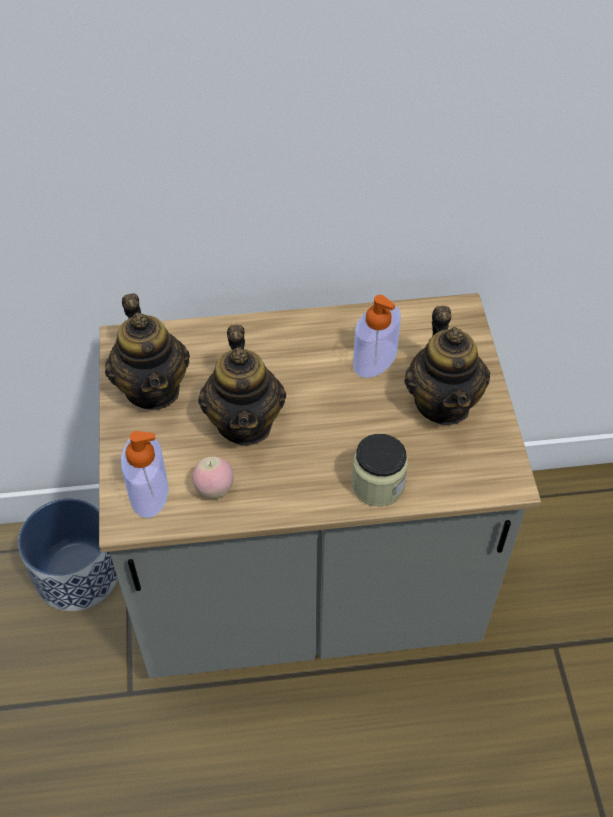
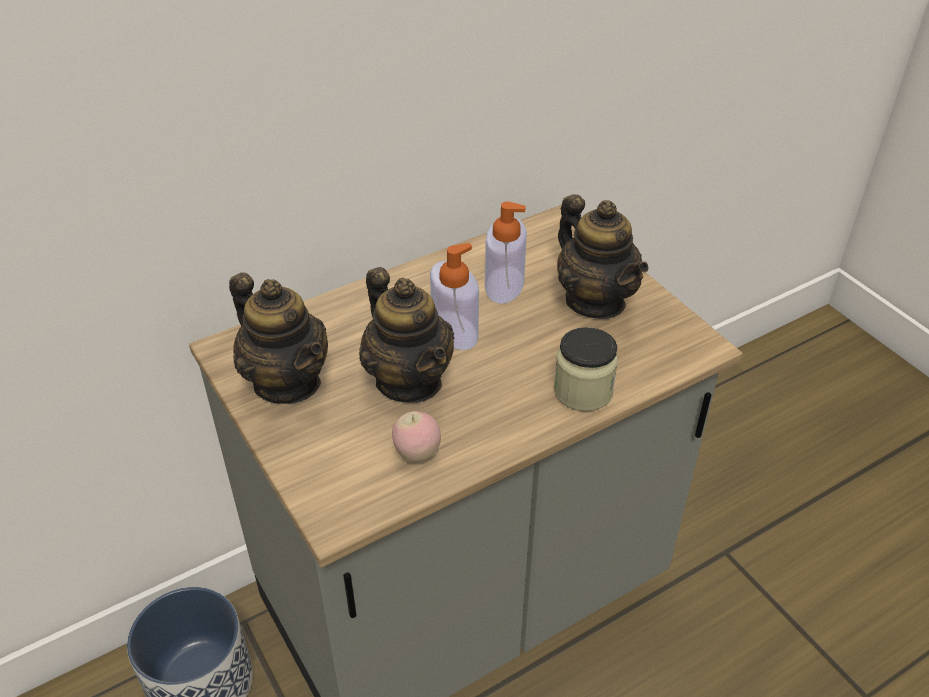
camera: 25 degrees left, 10 degrees down
(149, 492) = (344, 482): soap dispenser -> soap dispenser (454, 330)

